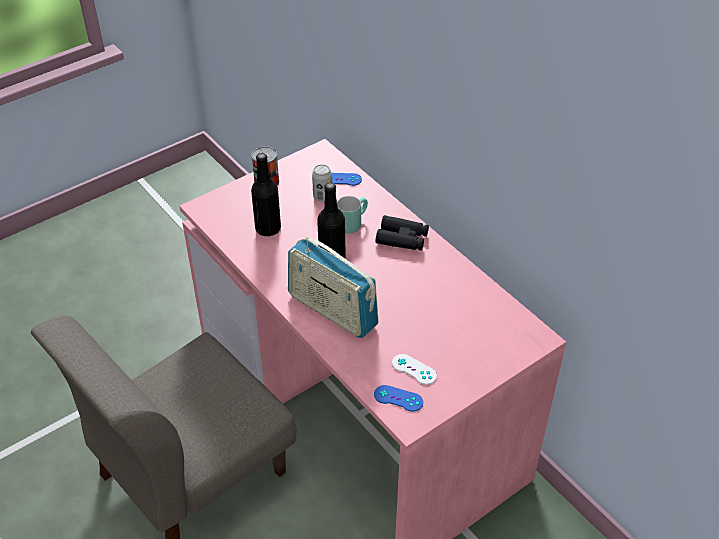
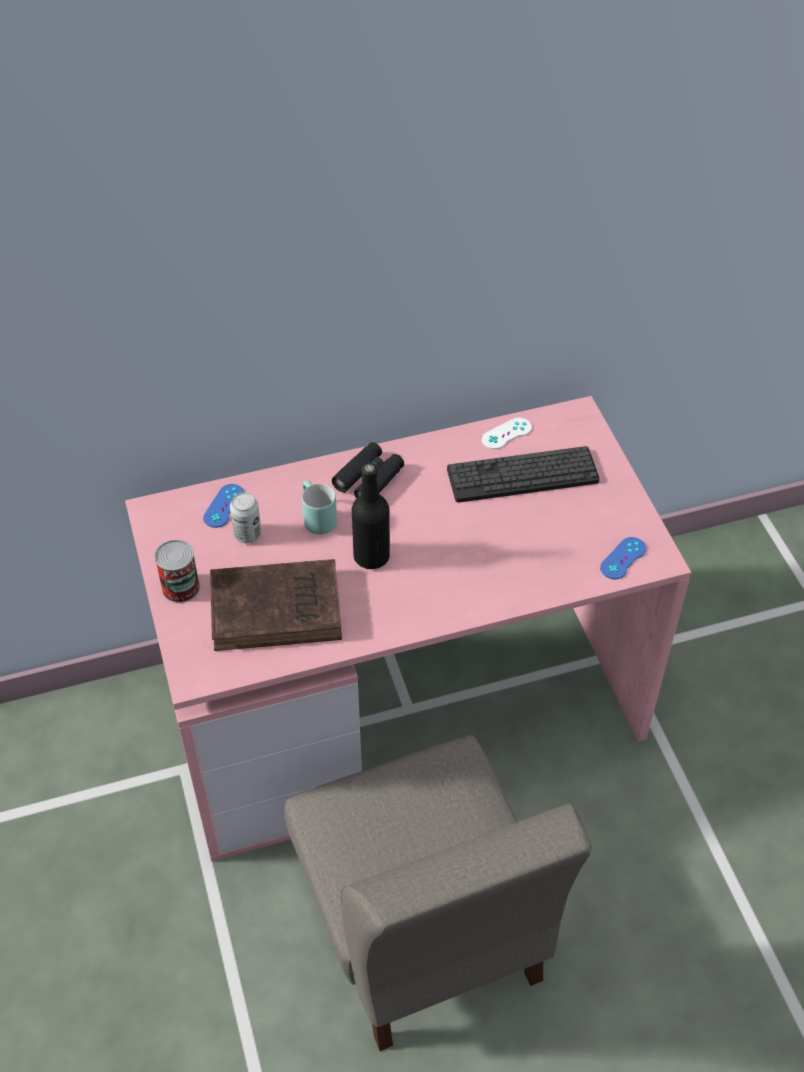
camera: 70 degrees left, 5 degrees up
(268, 228) = (280, 609): black bottle -> brown book
(332, 310) = (463, 581): radio -> none
(414, 369) = (585, 532): white game controller -> white game controller (506, 434)
(452, 319) = (522, 475): none -> keyboard

